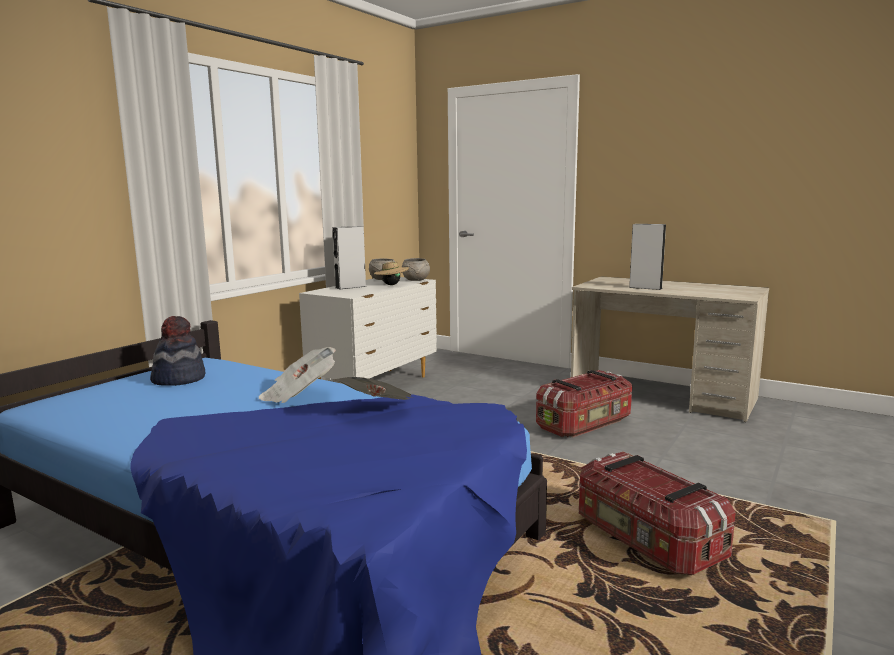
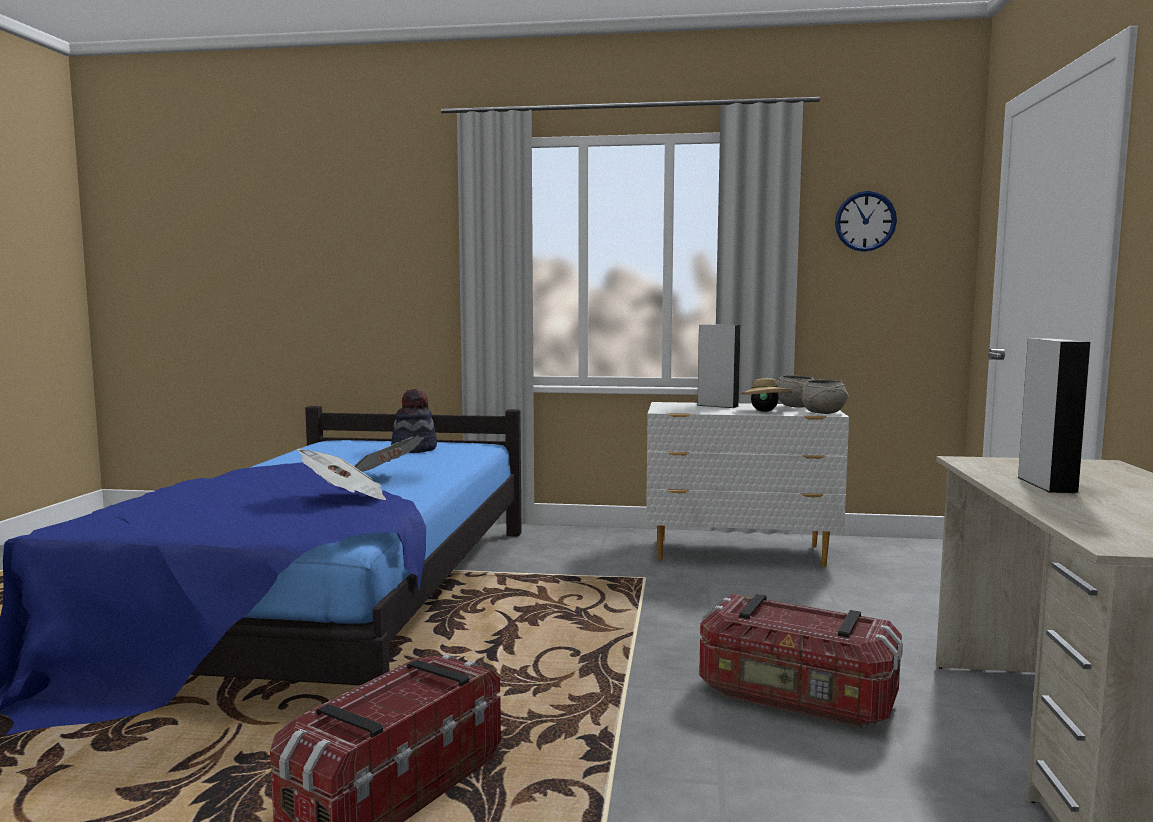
camera: 65 degrees right, 5 degrees down
(377, 151) = (865, 221): none -> wall clock

